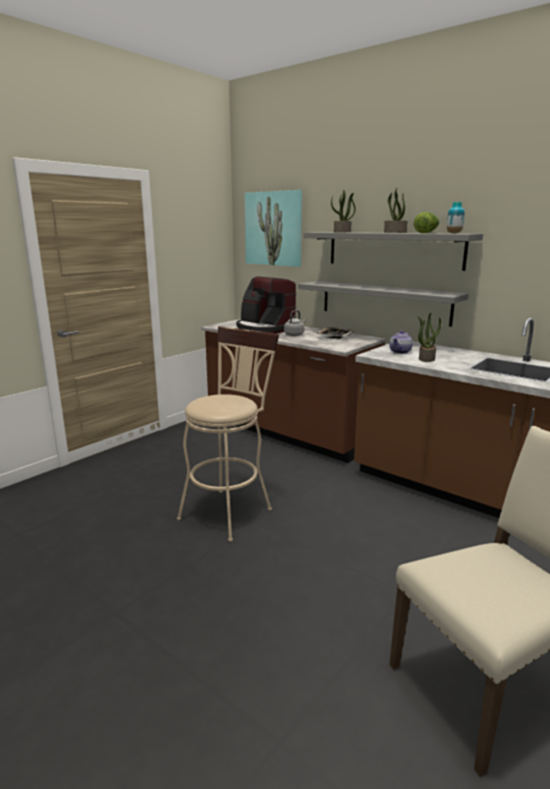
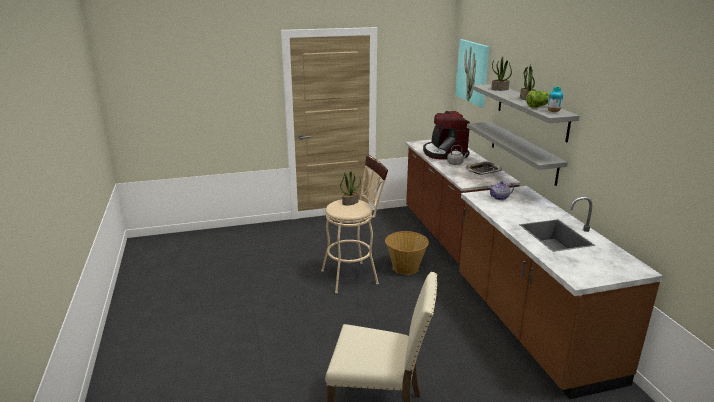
camera: 35 degrees right, 5 degrees up
(280, 479) = (405, 267): none -> basket
(426, 358) = (506, 208): potted plant -> potted plant (350, 202)

